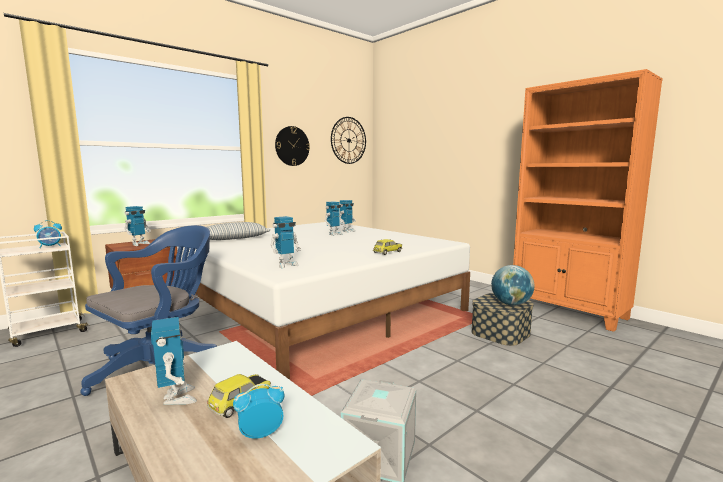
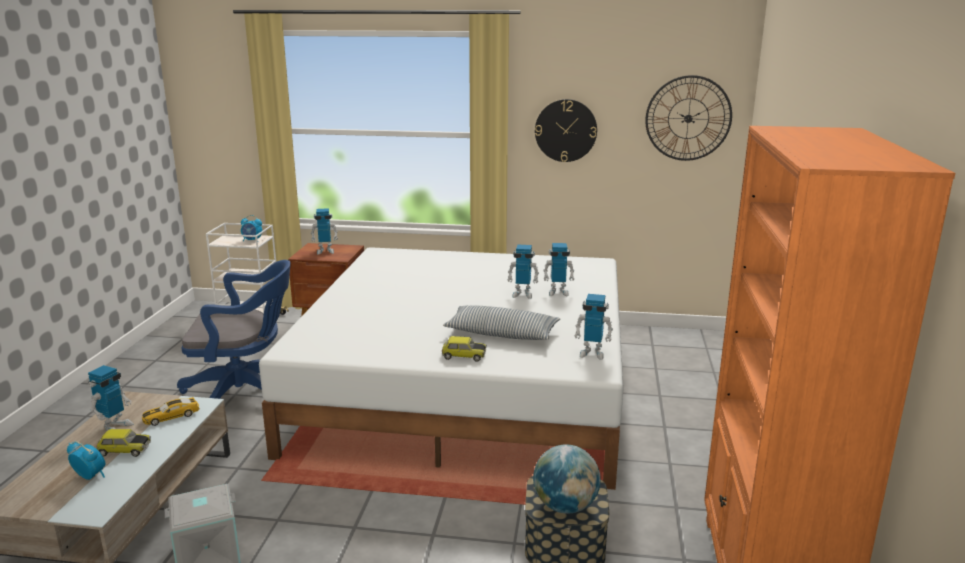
camera: 50 degrees right, 10 degrees up
(220, 366) = (171, 416): none -> toy car
(234, 238) = (411, 267): pillow -> pillow (501, 333)
(286, 265) = (330, 335): toy robot -> toy robot (592, 353)

